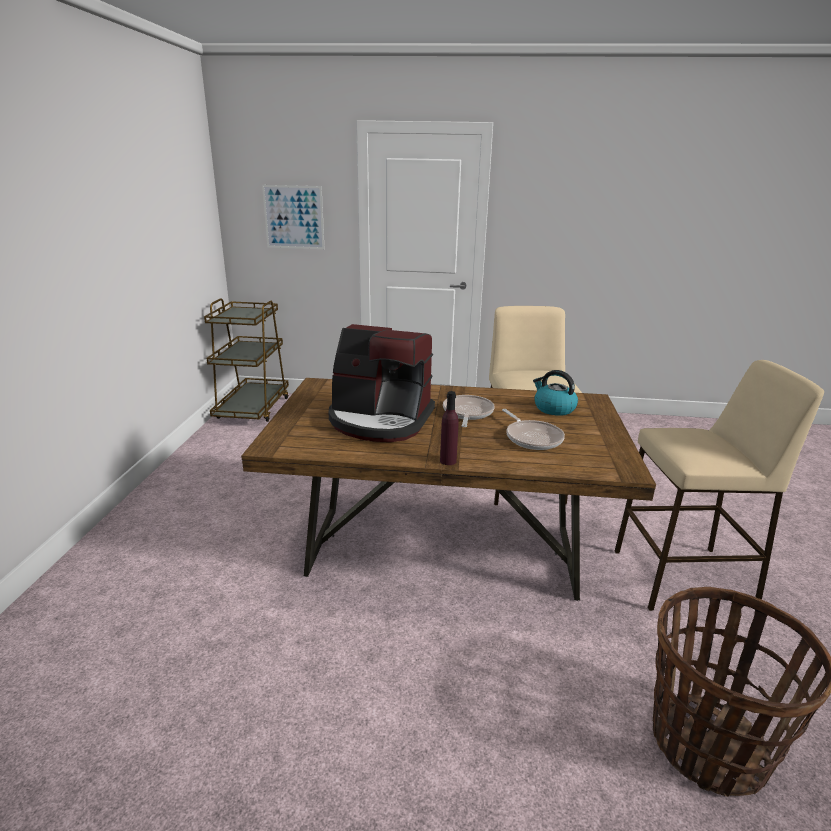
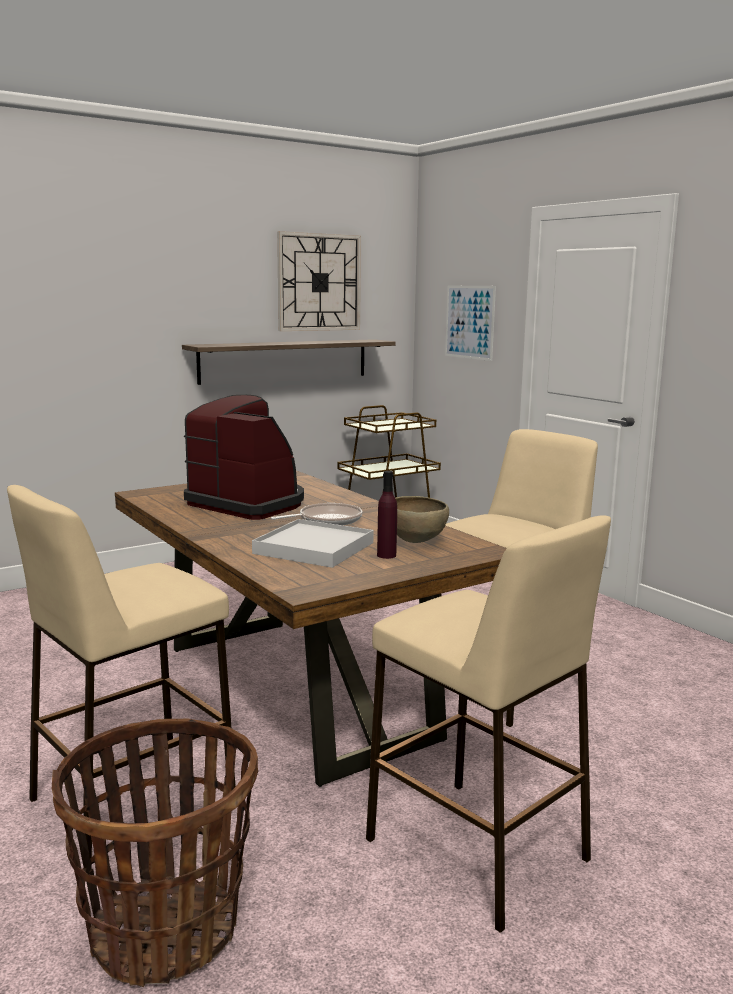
camera: 50 degrees right, 10 degrees down
(156, 271) = (285, 360): none -> shelf
(164, 186) = (319, 282): none -> wall clock
(380, 420) = (248, 503): coffee machine -> coffee machine turned 150 degrees clockwise
(448, 461) = (204, 535): purple bottle -> purple bottle (386, 555)
(524, 696) = (131, 798): none -> beige stool
(532, 438) = (314, 548): frying pan -> white tray
(553, 408) = (415, 542): kettle -> brown bowl

